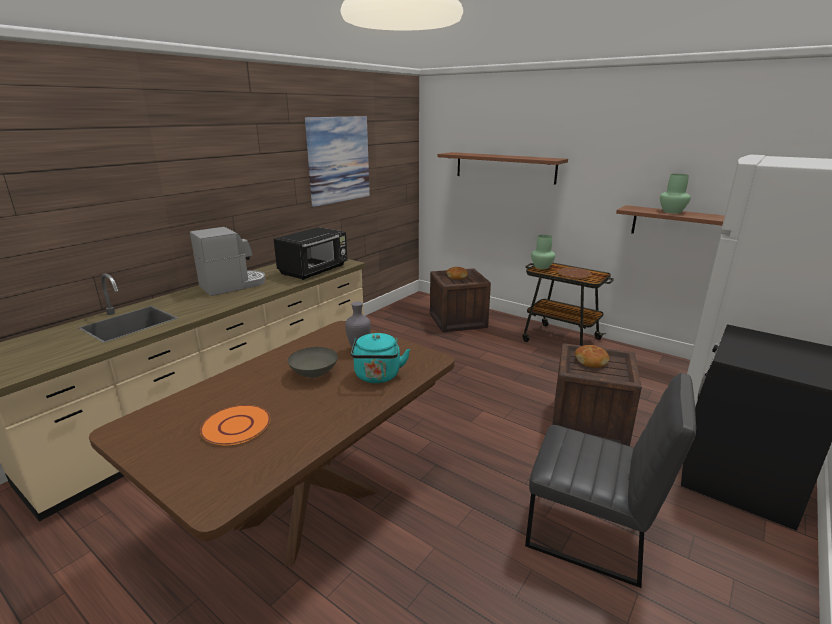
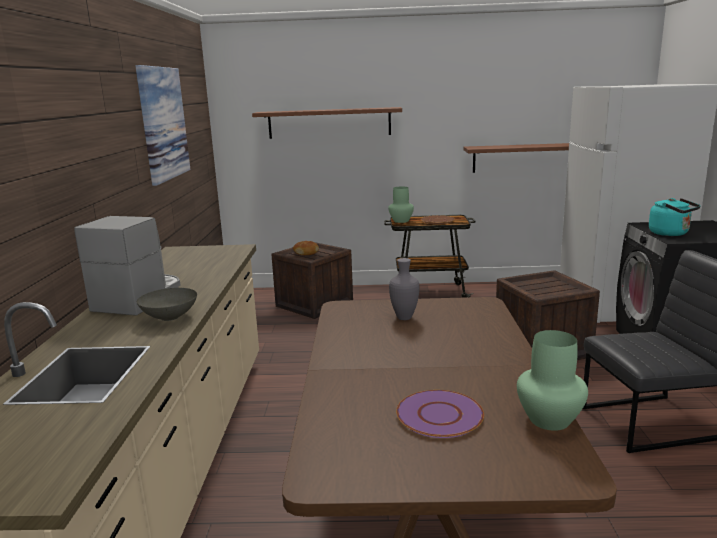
camera: 35 degrees left, 5 degrees down
(235, 426) = (439, 415): orange plate -> purple plate
(313, 374) = (409, 349): grey bowl -> grey bowl (169, 318)
(314, 270) = (213, 262): black microwave -> none
(377, 377) = (470, 330): turquoise kettle -> turquoise kettle (671, 233)
(591, 361) = (536, 285): bread -> none
(672, 211) = (510, 146): green vase -> green vase (549, 419)

